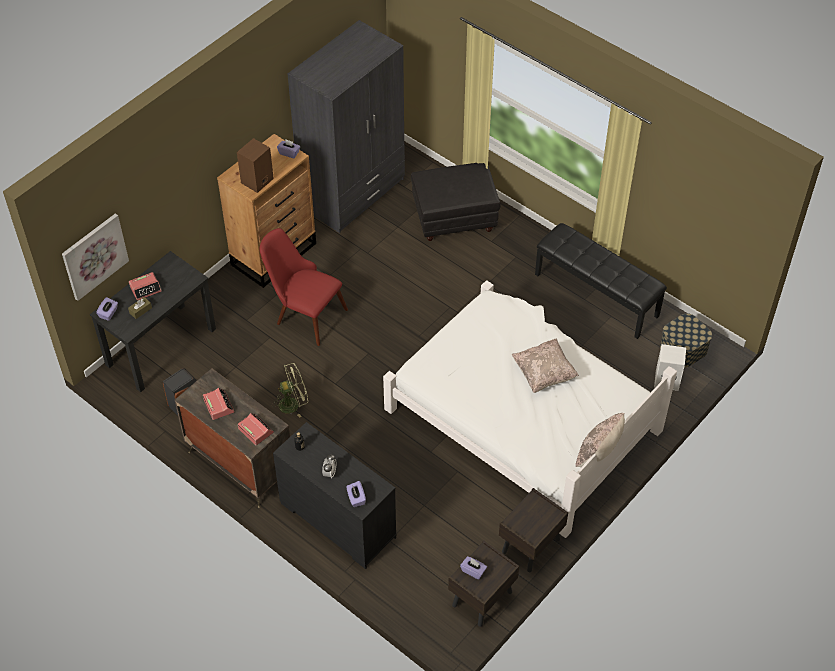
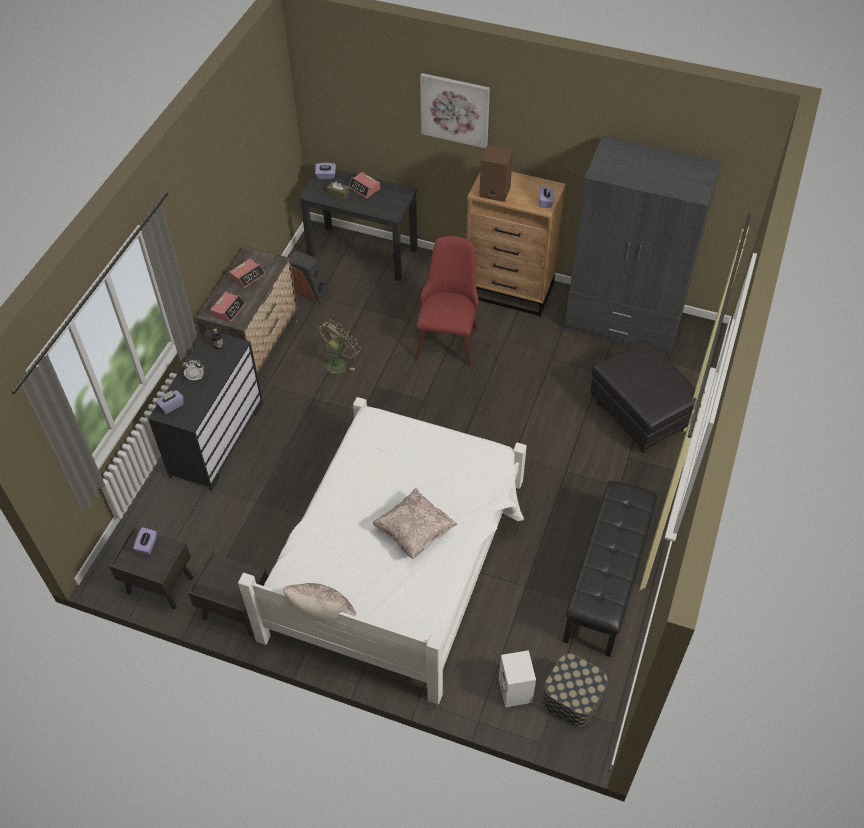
camera: 70 degrees right, 0 degrees up
(94, 256) = (336, 117): picture -> picture (455, 109)
(293, 403) = (338, 363): green fan -> green fan turned 105 degrees counterclockwise

